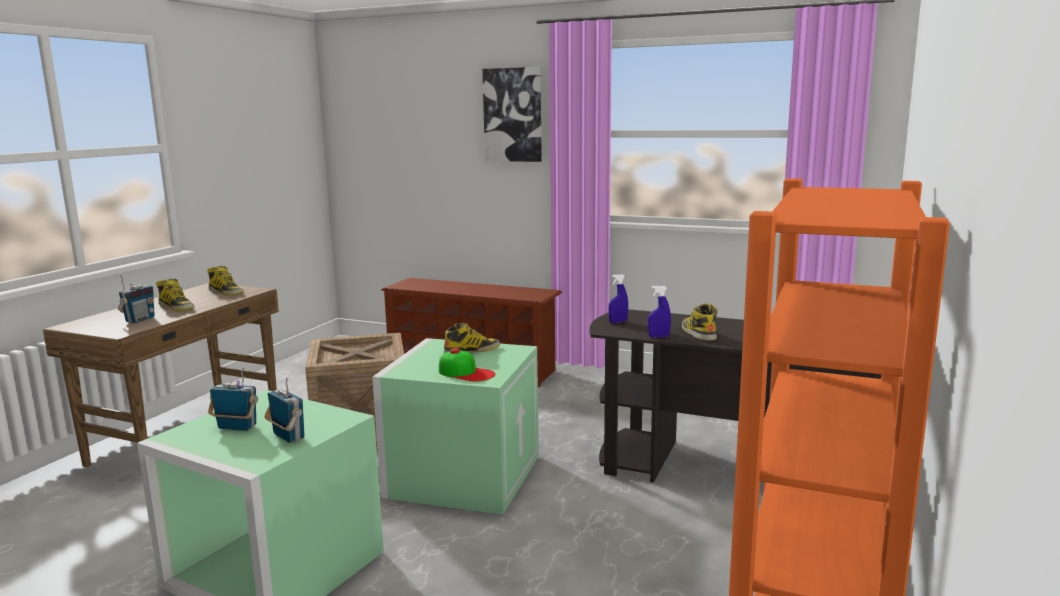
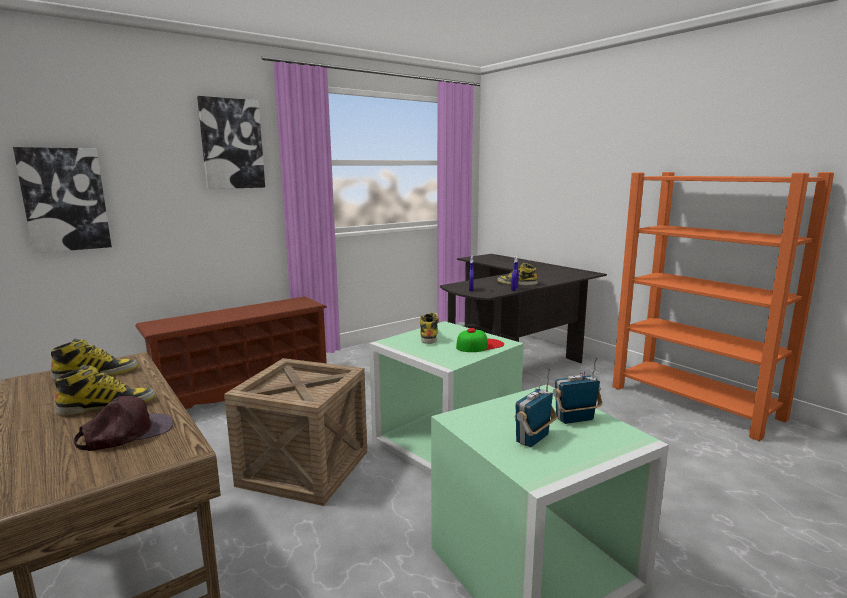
camera: 60 degrees left, 0 degrees up
(140, 319) = (126, 433): radio -> brown cap
(385, 165) = (64, 199): none -> picture

